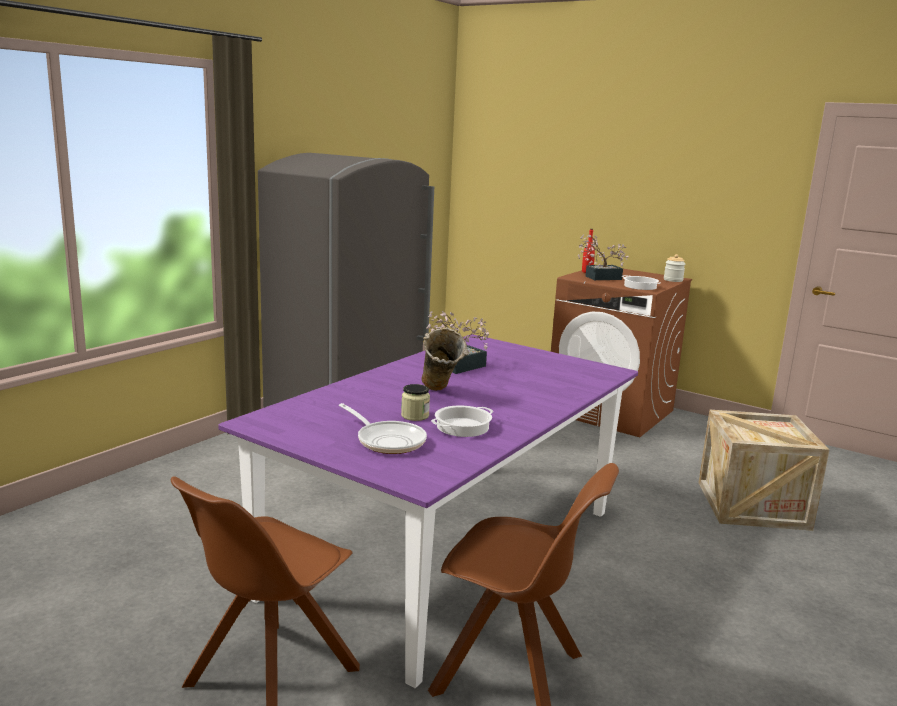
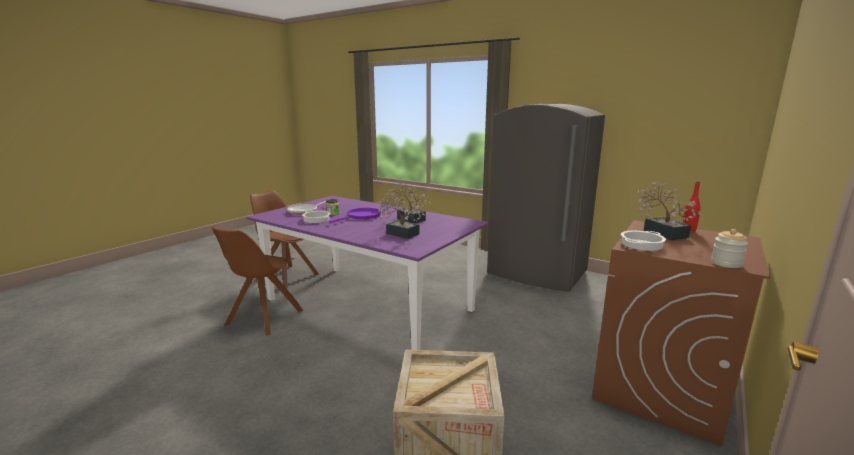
camera: 90 degrees right, 0 degrees up
(440, 394) = (362, 216): beige vase -> purple frying pan
(539, 374) = (400, 233): none -> potted plant

